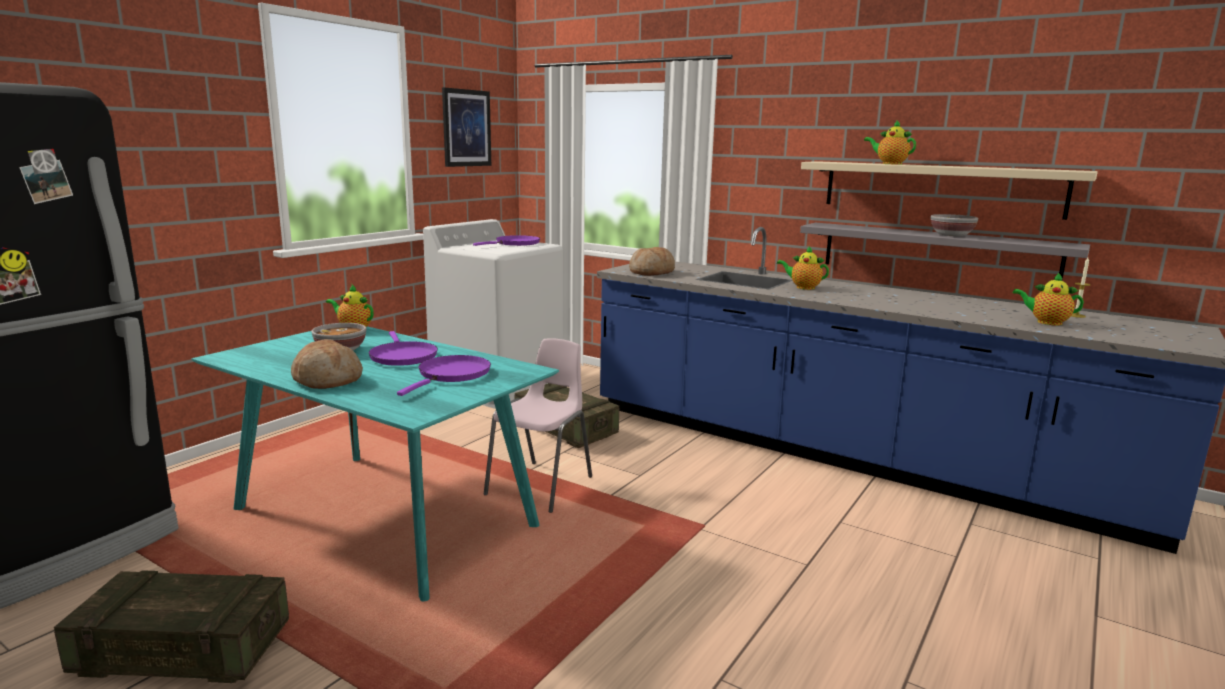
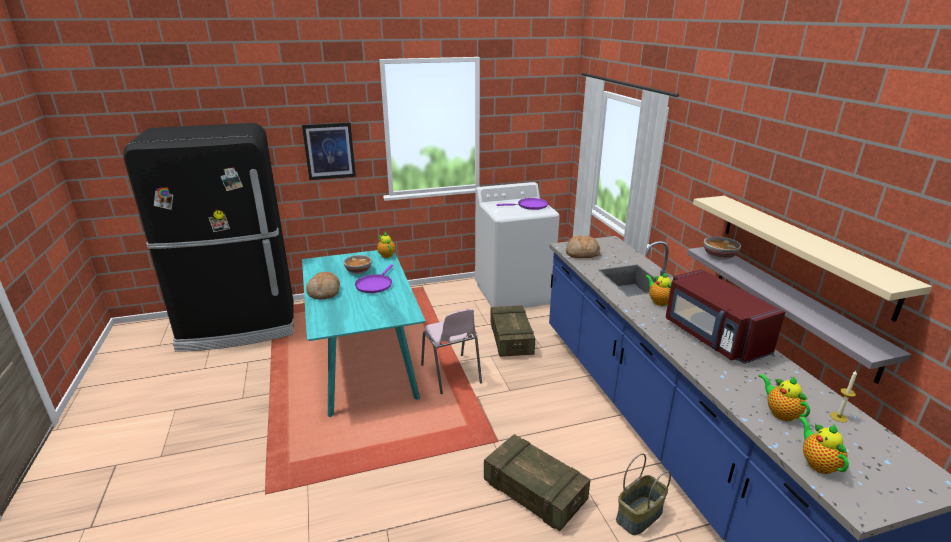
camera: 40 degrees right, 10 degrees up
(183, 652) = (240, 396): crate -> crate (534, 492)
(452, 375) = (373, 307): purple frying pan -> none
(466, 128) = (528, 118): picture -> picture (329, 151)
(542, 486) = (451, 374): pink chair -> pink chair turned 90 degrees clockwise
(889, 164) = (758, 218): teapot -> teapot (817, 463)
(898, 297) = (713, 337): none -> red microwave
(927, 525) = (639, 516): none -> basket
(951, 235) = (789, 298): bowl -> bowl (719, 256)

